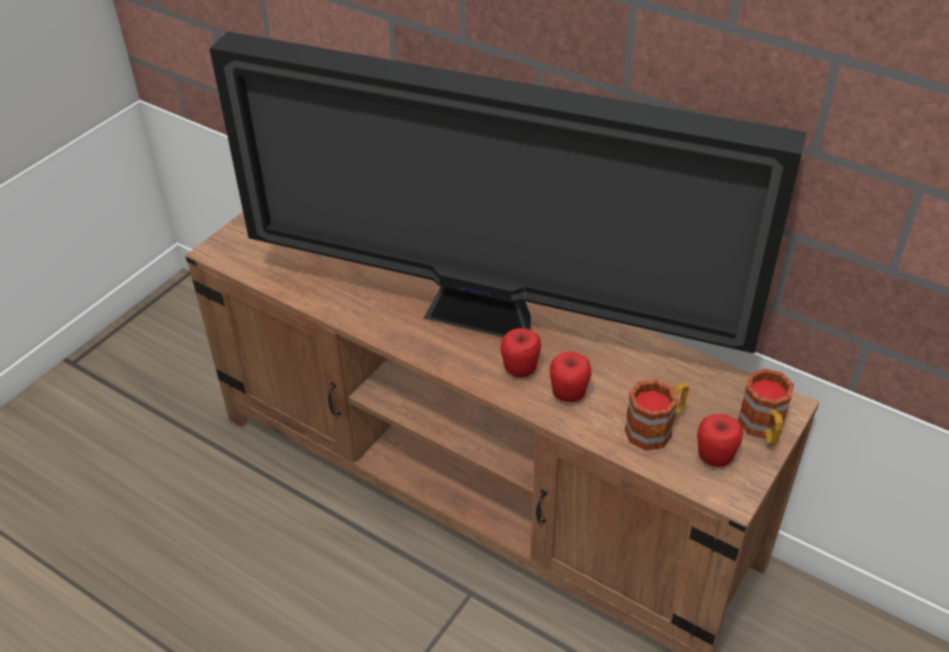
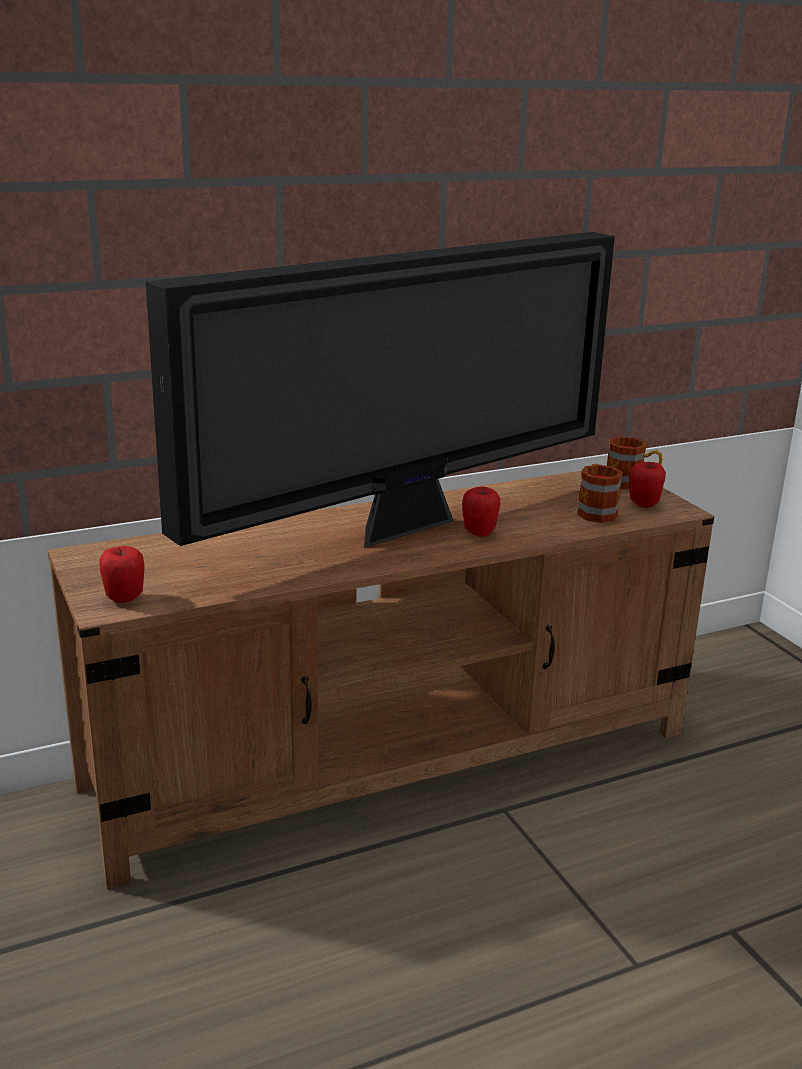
camera: 60 degrees left, 20 degrees down
(568, 395) = (528, 526): apple -> apple (124, 598)

